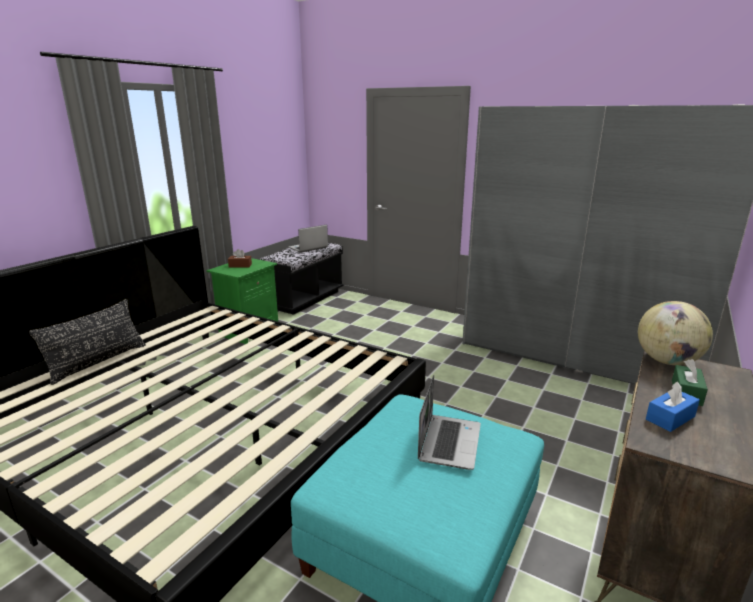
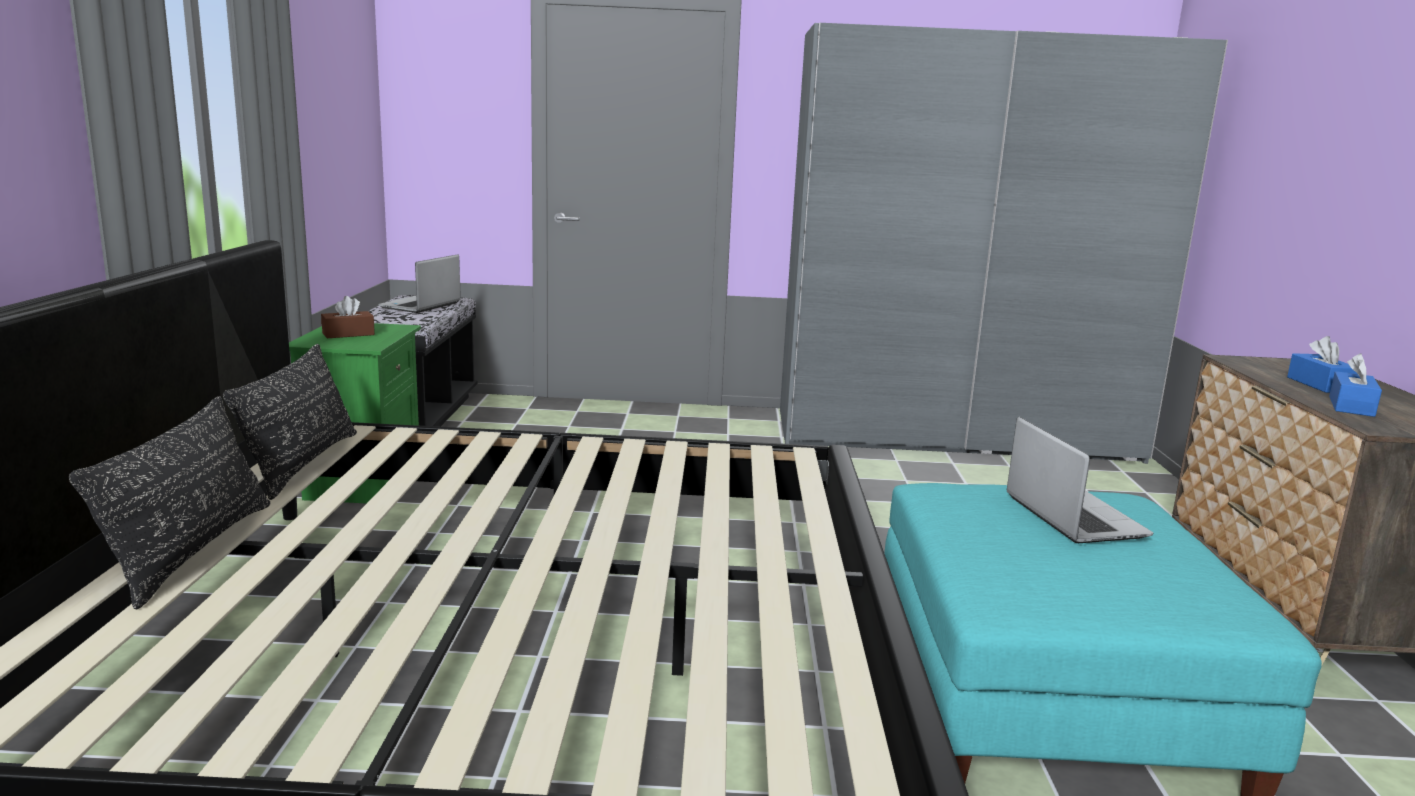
camera: 30 degrees left, 5 degrees down
(182, 326) = (303, 463): none -> black pillow
(667, 361) = (1248, 362): globe -> none
(686, 392) = (1320, 385): green tissue box -> blue tissue box

